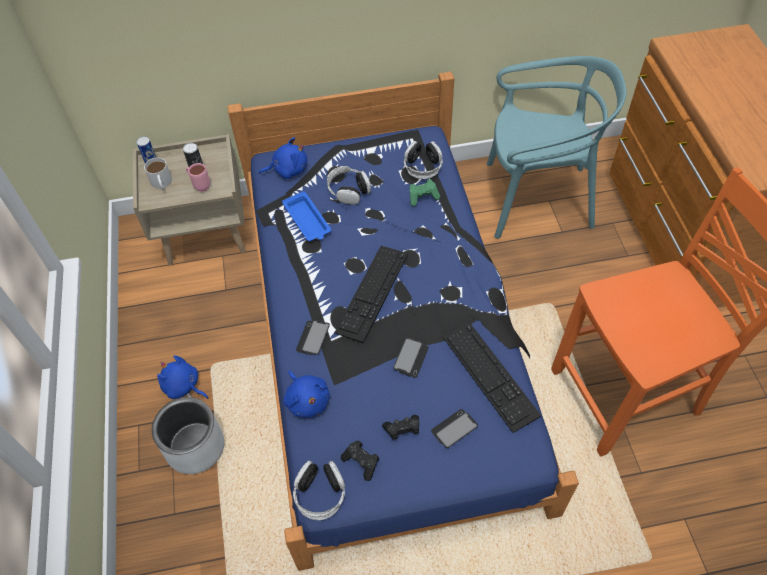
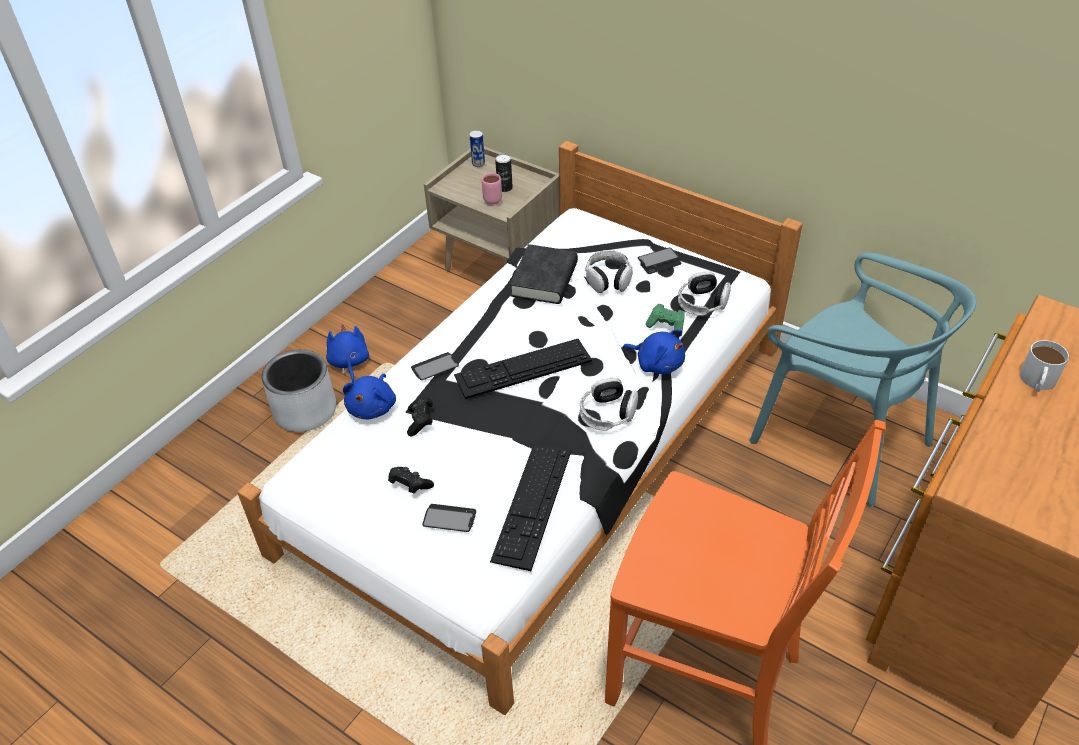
camera: 45 degrees right, 10 degrees down
(161, 183) = (467, 181): white mug -> white mug (1037, 382)
(288, 169) = (582, 233): blue plush toy -> blue plush toy (657, 363)
(307, 220) = (544, 280): blue tray -> black book
(320, 493) = (296, 477): headphones -> headphones (608, 413)
(361, 462) = (351, 481): black game controller -> black game controller (420, 421)
(384, 335) = (542, 444): blue bed -> white bed
(411, 358) = (487, 439): phone -> phone (659, 262)

